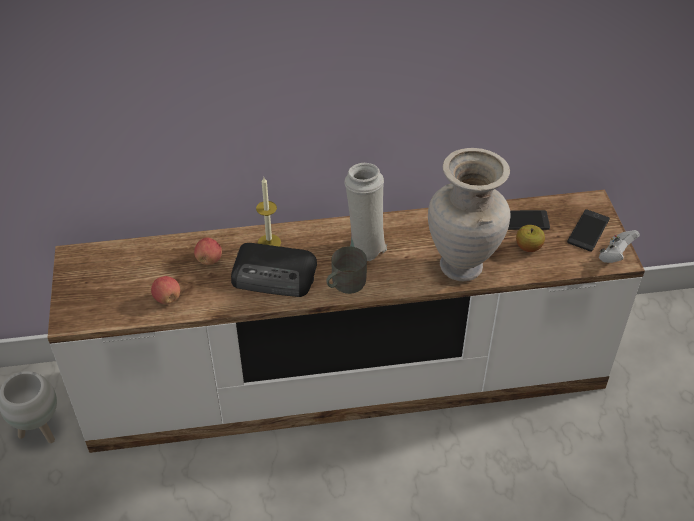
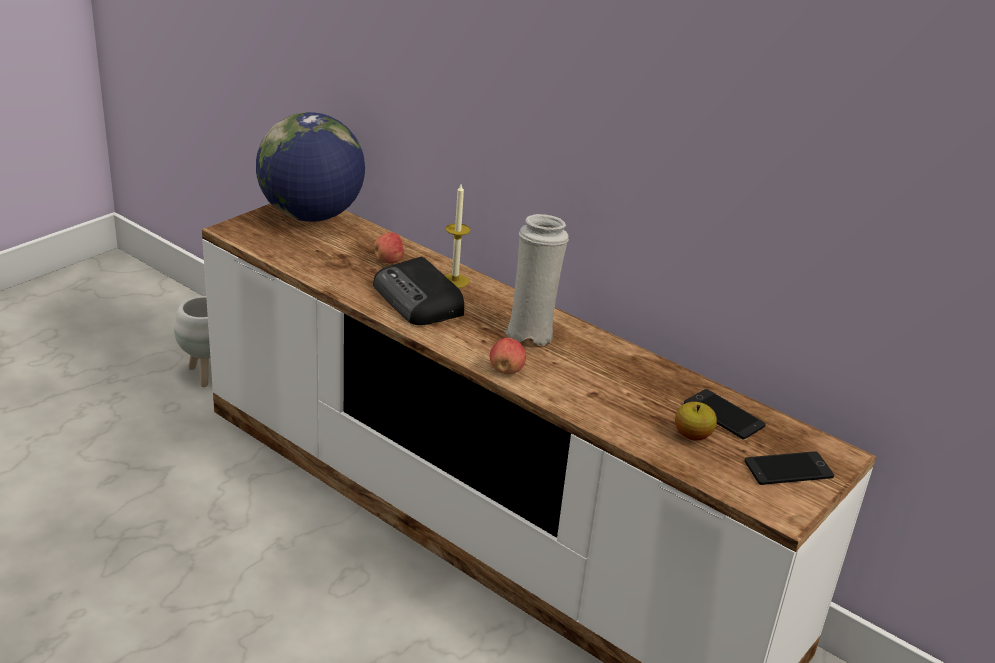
camera: 45 degrees right, 15 degrees down
(100, 264) = (311, 216): none -> globe
(167, 298) = (315, 261): apple -> apple (506, 370)
(344, 284) = (464, 342): grey mug -> none
(462, 266) = (594, 402): beige vase -> none
(615, 256) = (783, 506): white game controller -> none

